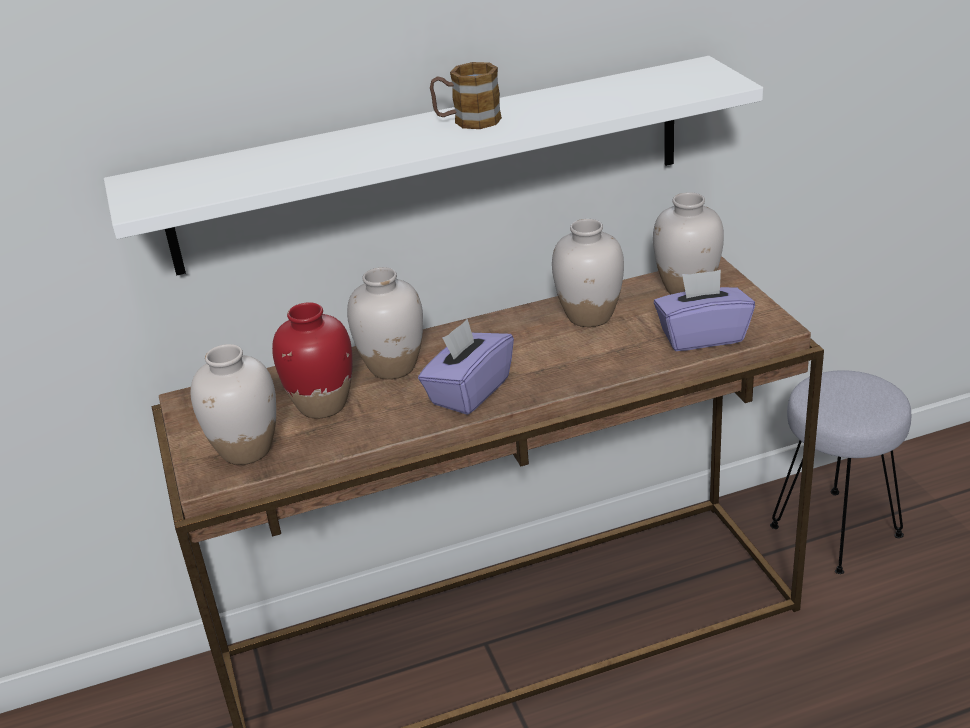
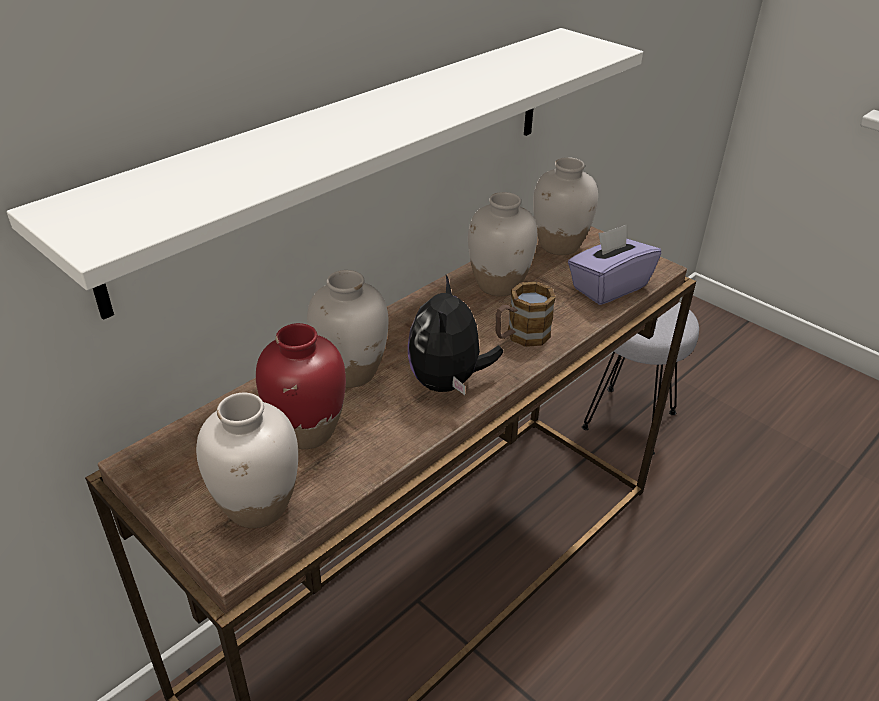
camera: 30 degrees left, 5 degrees up
(467, 121) = (408, 102): mug -> mug (520, 336)
(469, 391) = (448, 382): purple tissue box -> plush toy

